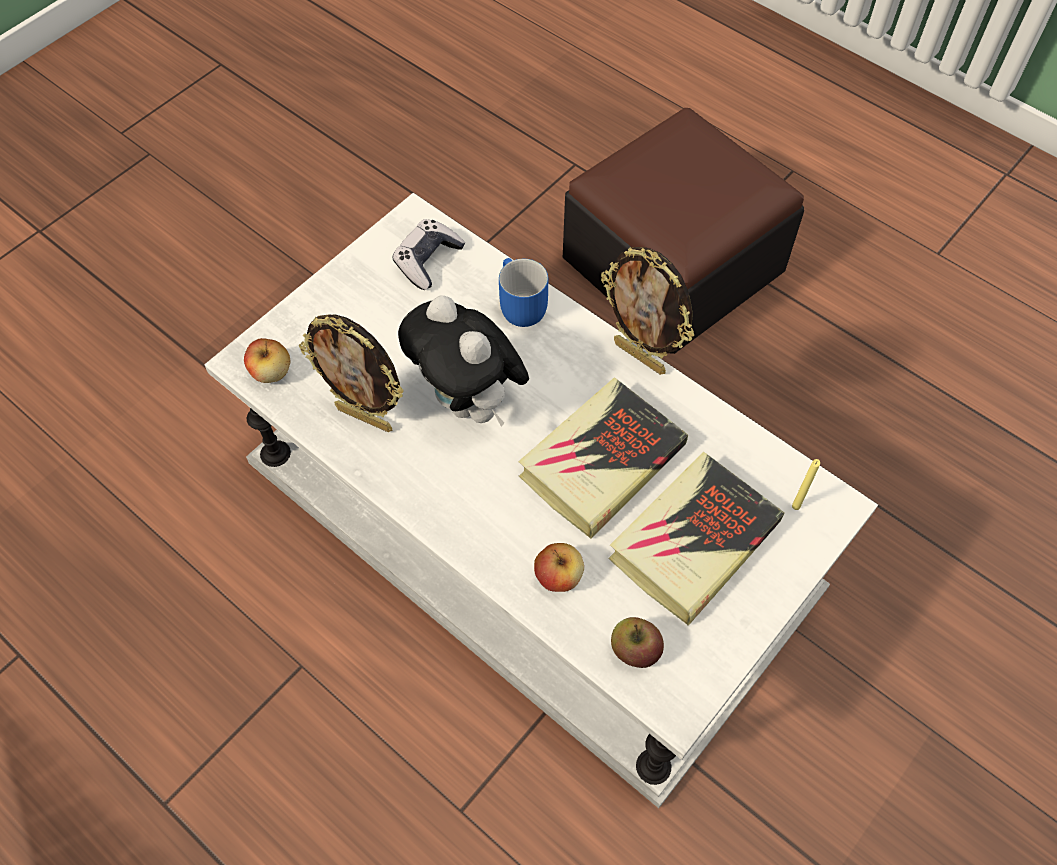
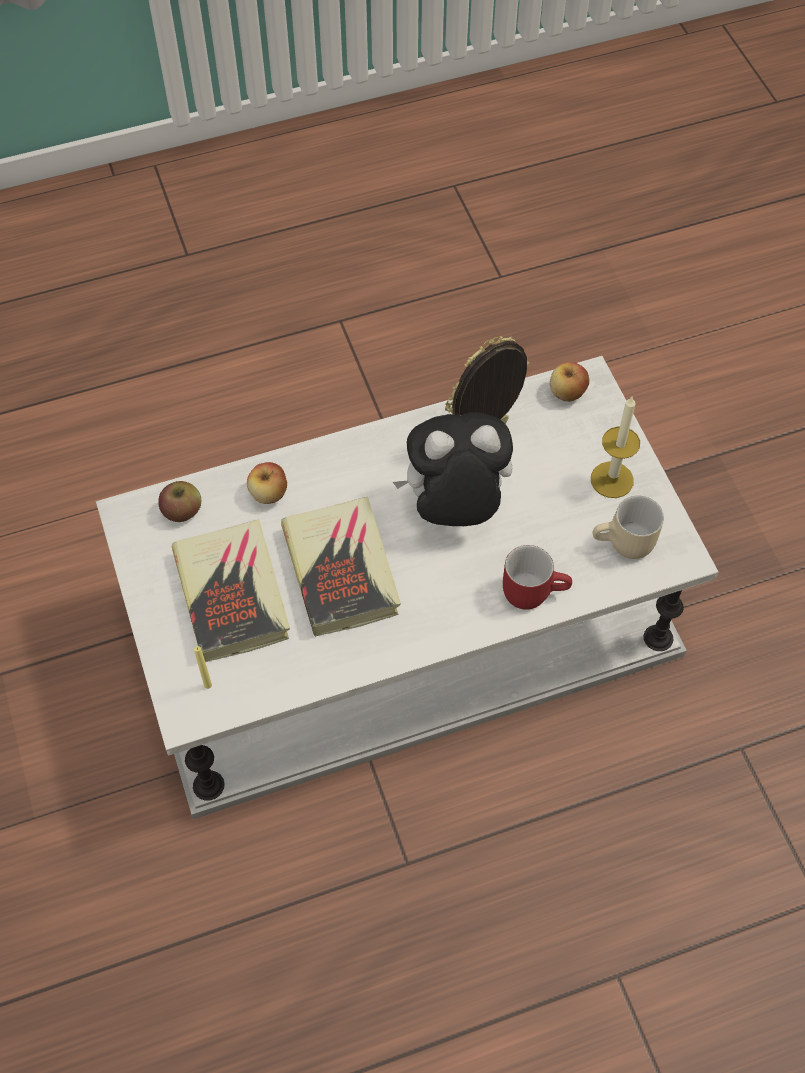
camera: 120 degrees right, 0 degrees up
(360, 296) = (612, 480): none -> candle
(428, 260) = (625, 545): game controller -> beige mug
(517, 306) = (533, 589): blue mug -> red mug
(640, 356) = (421, 655): picture frame -> none
(673, 264) = (618, 917): ottoman -> none

